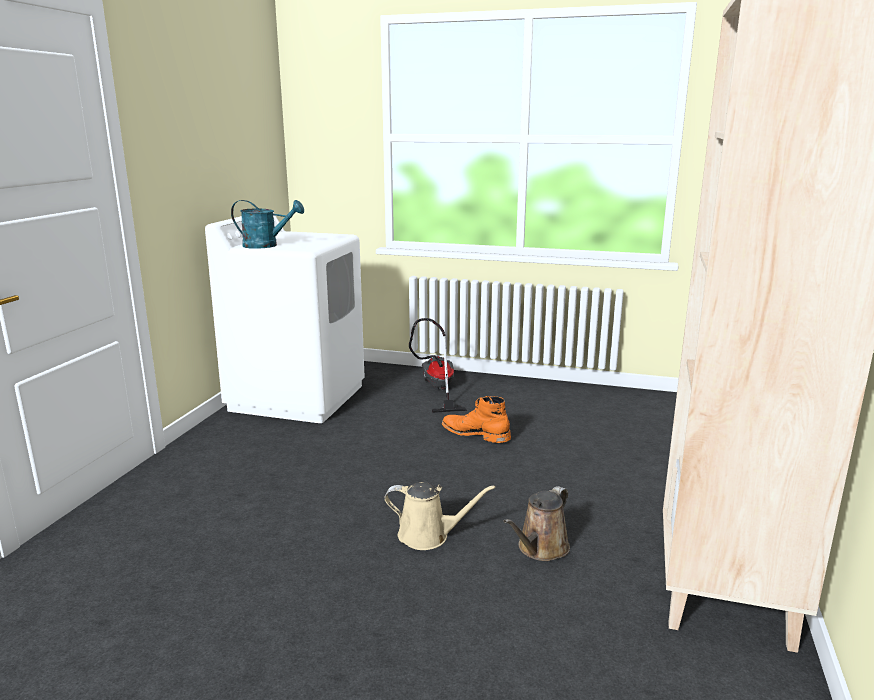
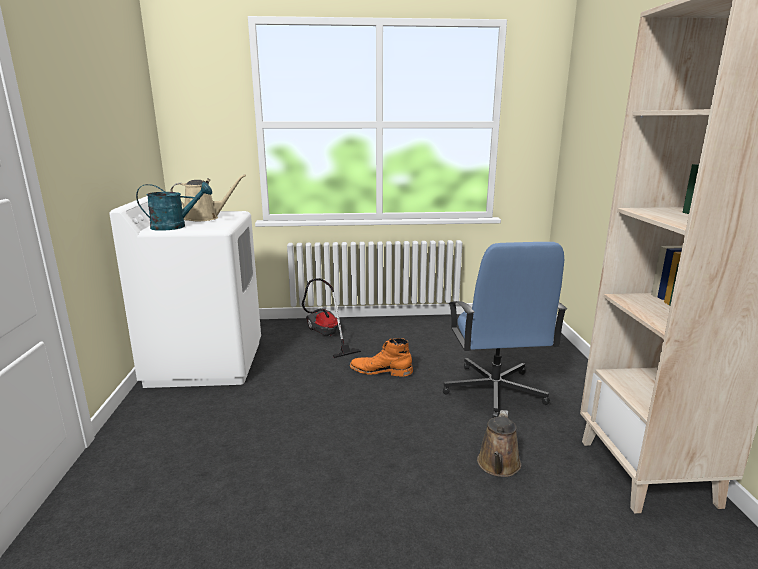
camera: 20 degrees left, 0 degrees up
(428, 536) = (403, 475): beige watering can -> beige watering can (205, 218)
(595, 476) = (494, 391): none -> blue office chair

